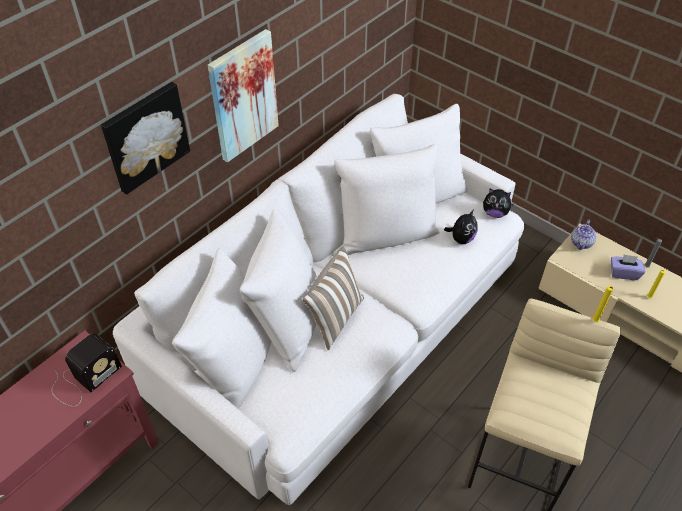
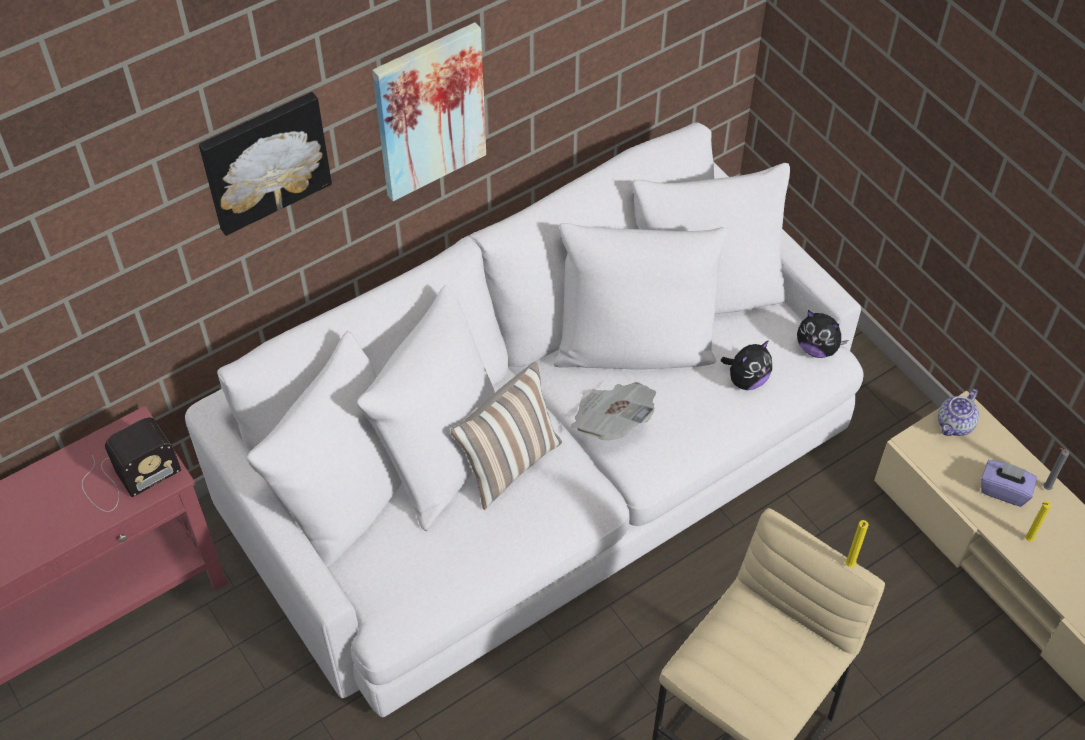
camera: 15 degrees right, 5 degrees up
(389, 279) = (611, 421): none -> newspaper

